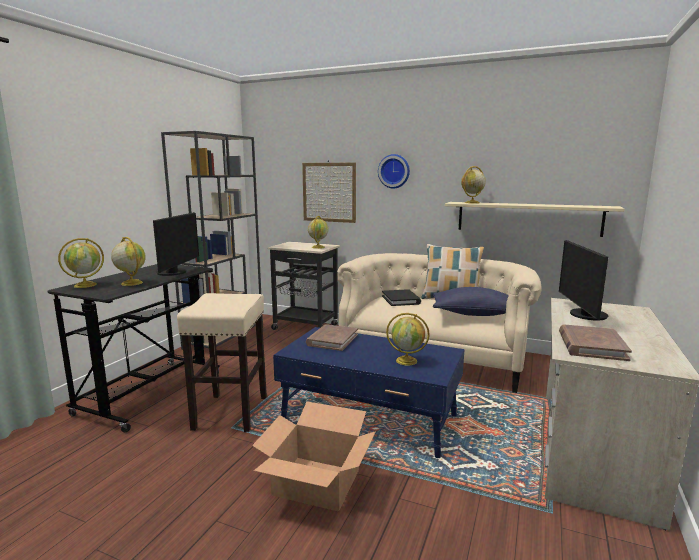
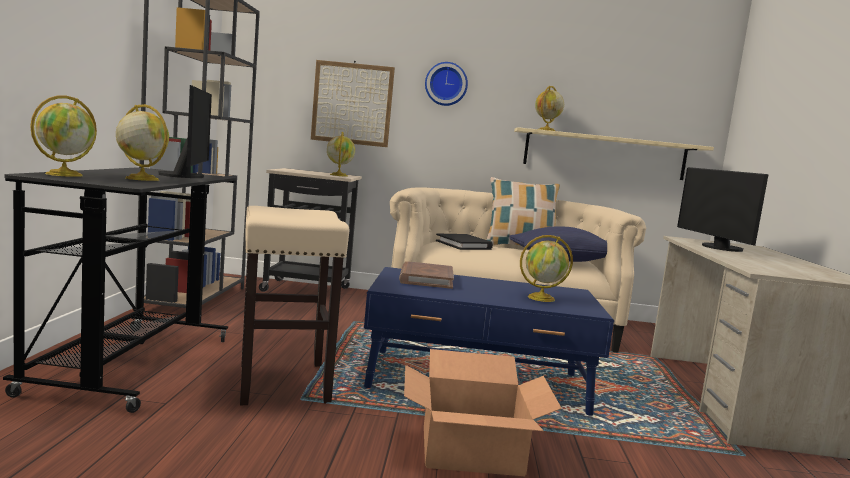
camera: 20 degrees left, 5 degrees down
(591, 346) = (766, 266): brown book -> none

